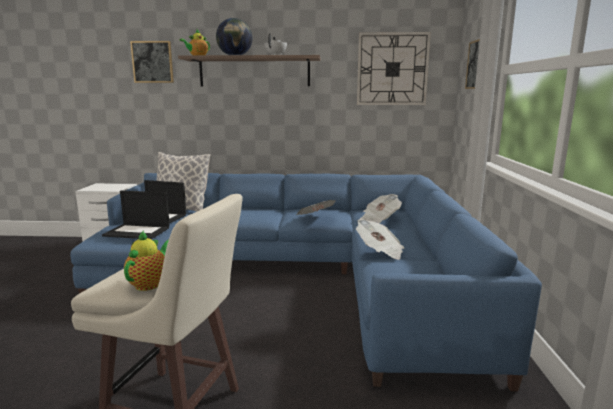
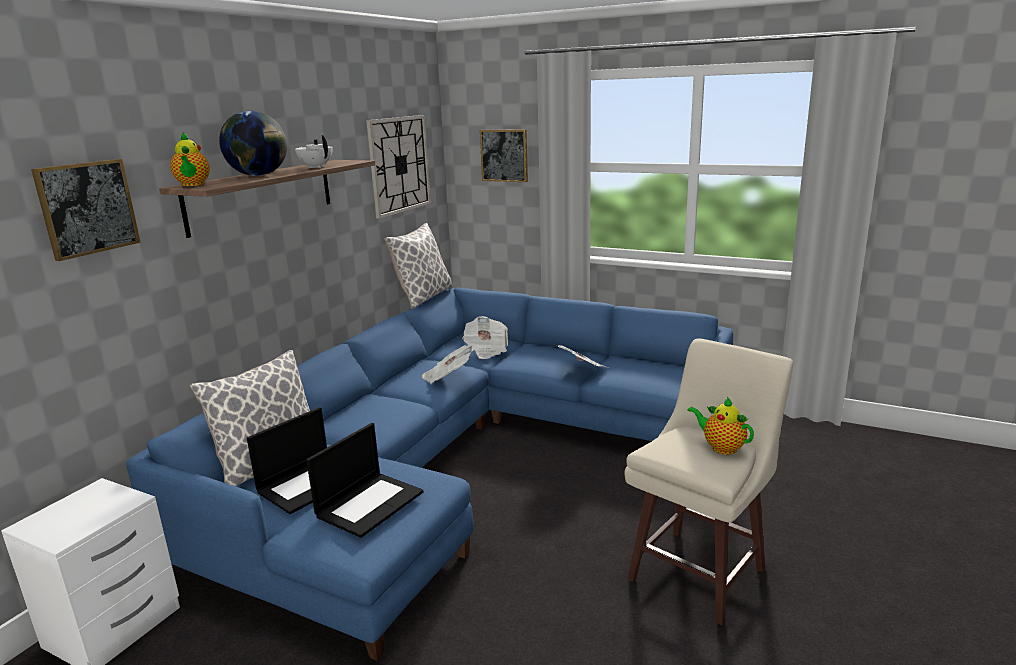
camera: 65 degrees left, 5 degrees up
(386, 173) = (423, 297): none -> pillow

